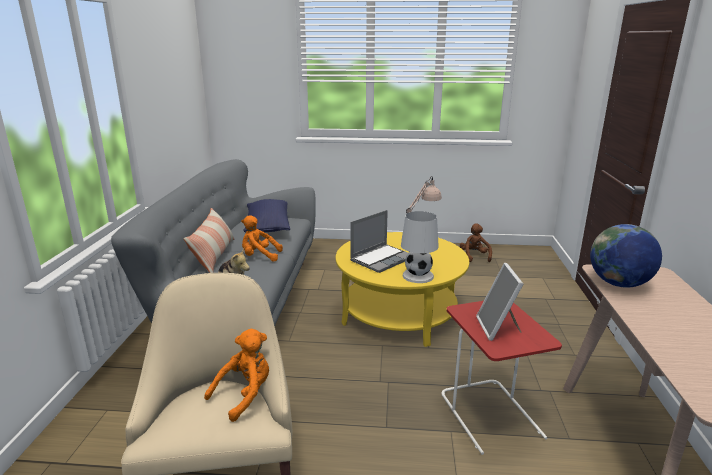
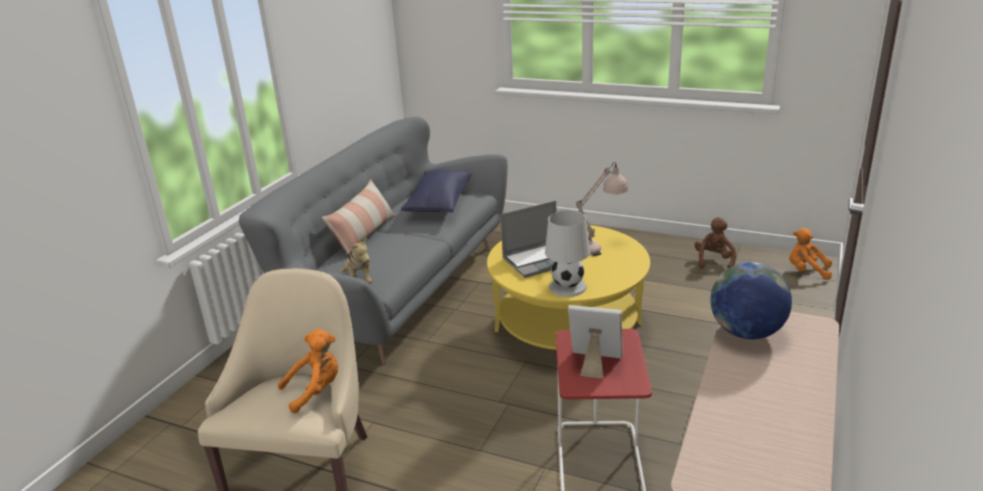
camera: 20 degrees right, 5 degrees up
(259, 256) = (410, 241): orange plush toy -> orange plush toy (806, 271)
(498, 328) = (594, 364): picture frame -> picture frame turned 90 degrees clockwise

